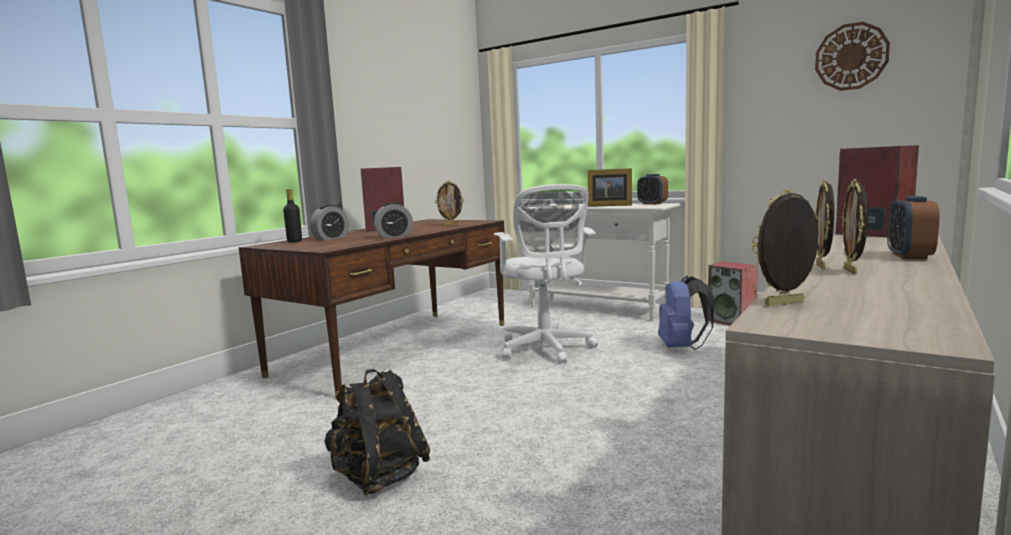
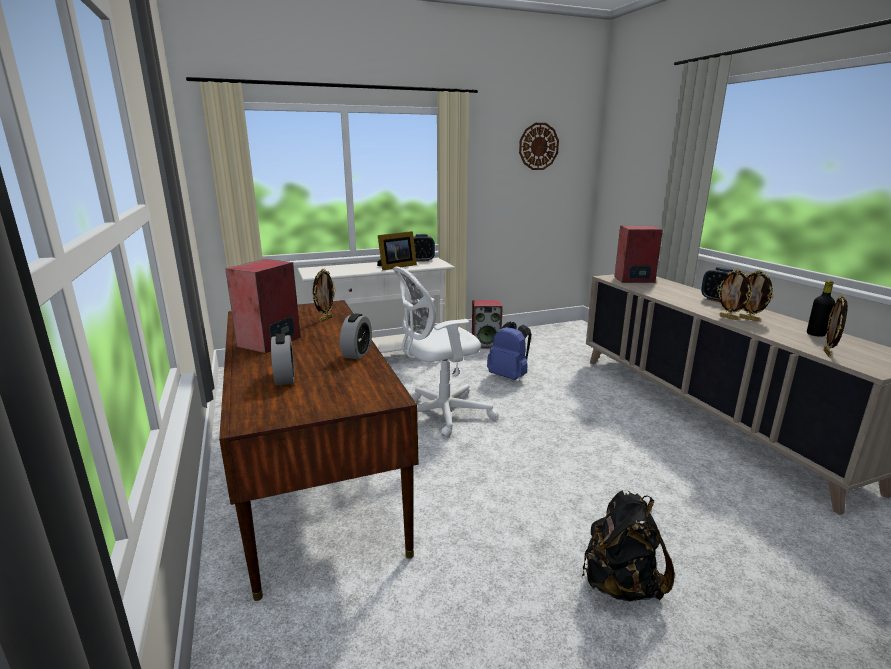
camera: 55 degrees left, 10 degrees up
(294, 241) = (261, 399): black bottle -> black bottle (815, 334)
(546, 349) = (440, 414): white office chair -> white office chair turned 135 degrees clockwise

